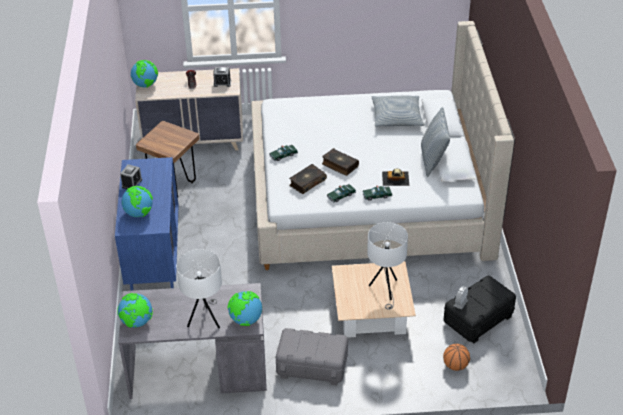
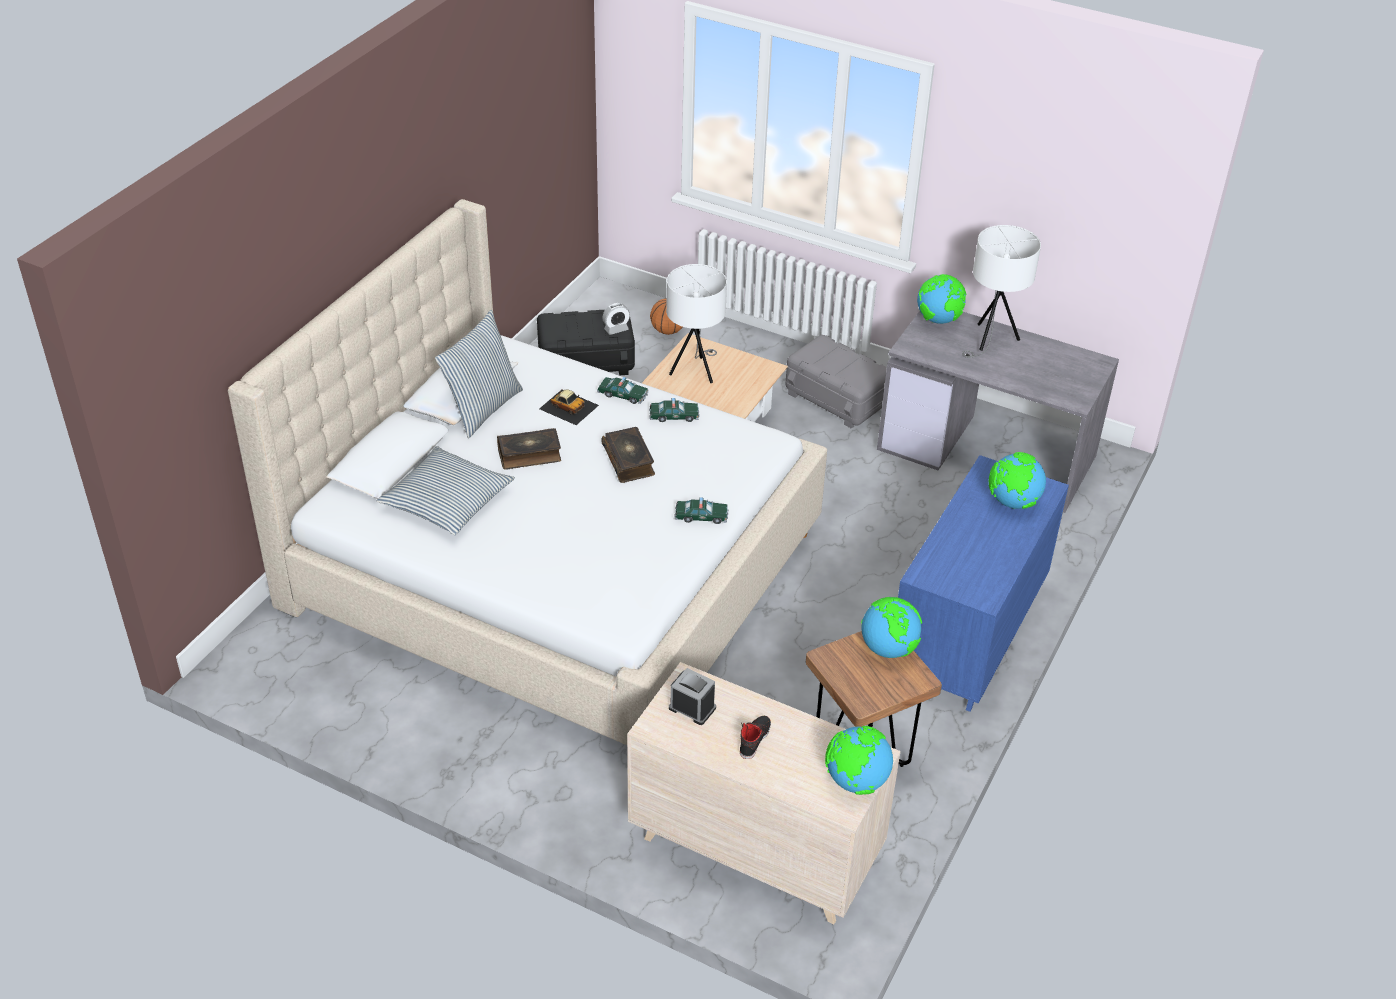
camera: 150 degrees left, 0 degrees up
(132, 183) = (999, 560): alarm clock -> none
(137, 323) = (1084, 370): globe -> globe (888, 649)
(307, 182) = (705, 456): book -> book (529, 455)

